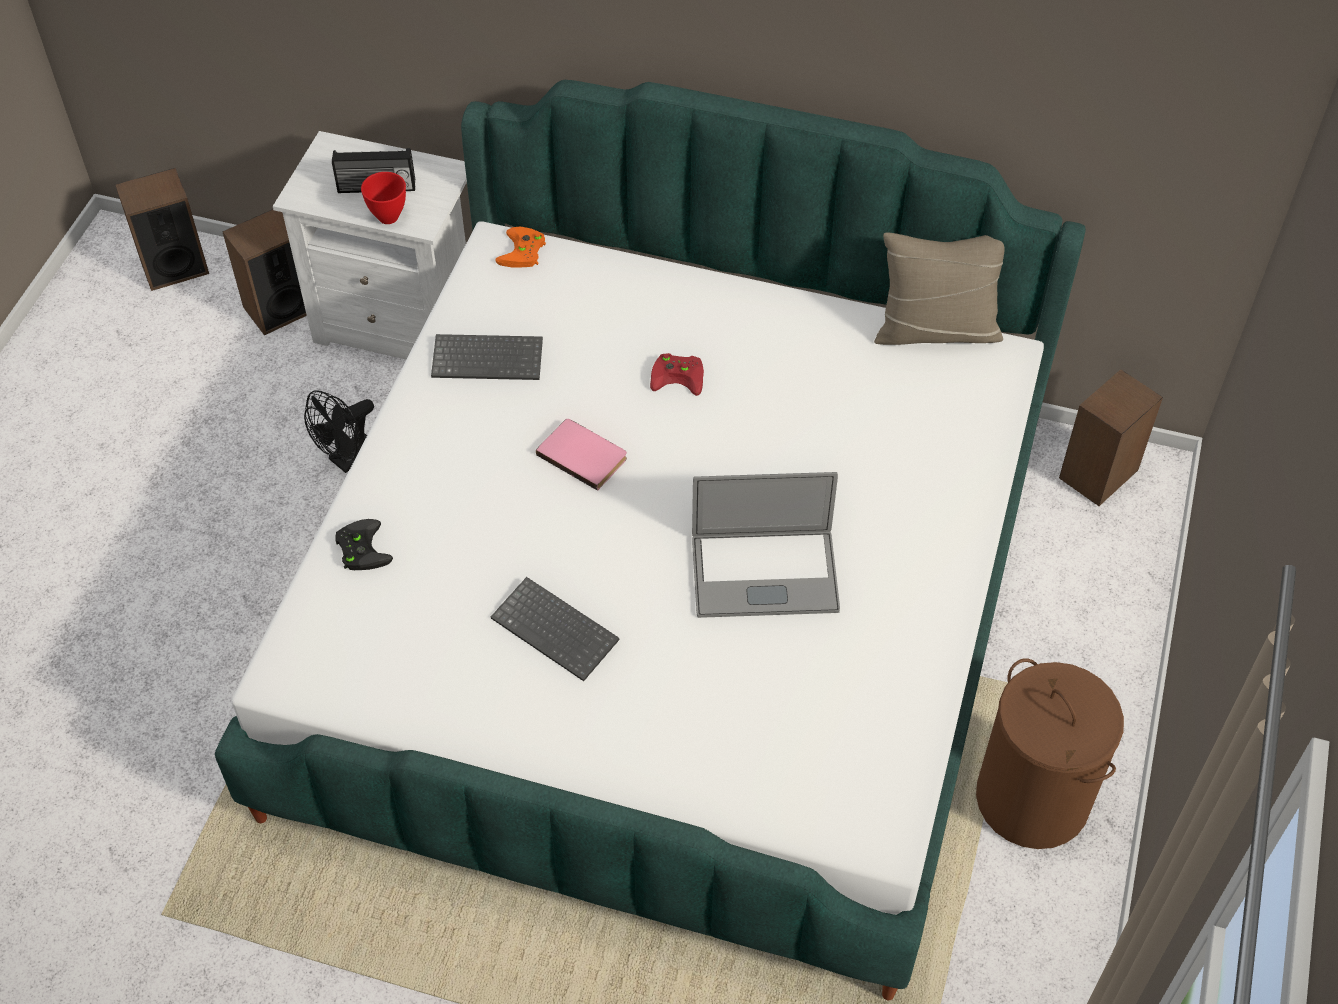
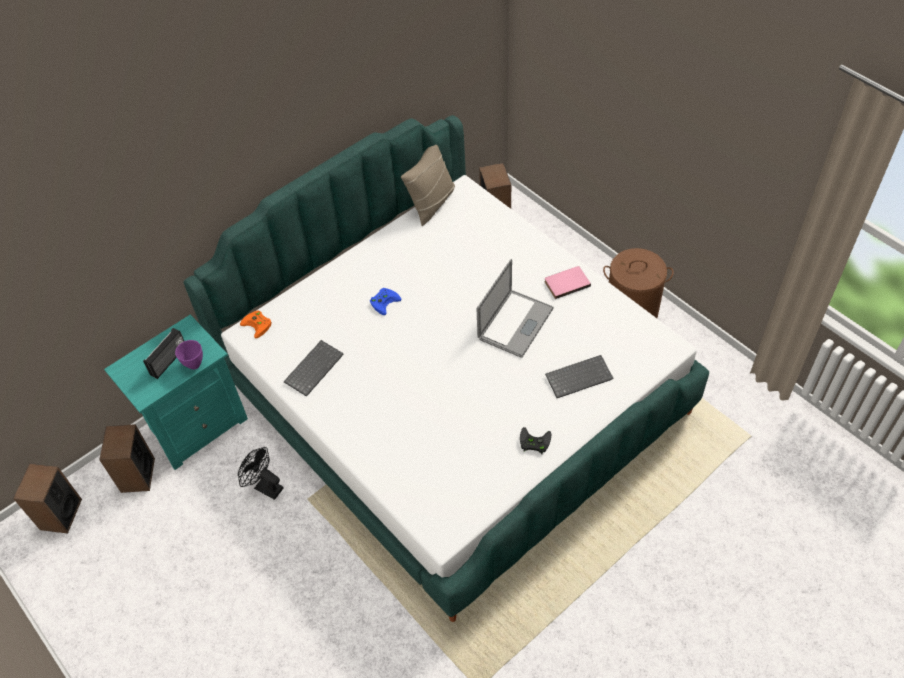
camera: 55 degrees left, 0 degrees up
(348, 459) = (265, 487): black fan -> black fan turned 135 degrees clockwise
(360, 548) = (389, 470): black game controller -> black game controller (533, 442)
(388, 216) = (194, 364): red bowl -> purple bowl
(400, 323) = (196, 425): white nightstand -> turquoise nightstand
(557, 630) = (492, 412): keyboard -> keyboard (579, 376)
(584, 454) = (401, 357): pink book -> pink book (566, 282)
(679, 376) = (384, 301): red game controller -> blue game controller

